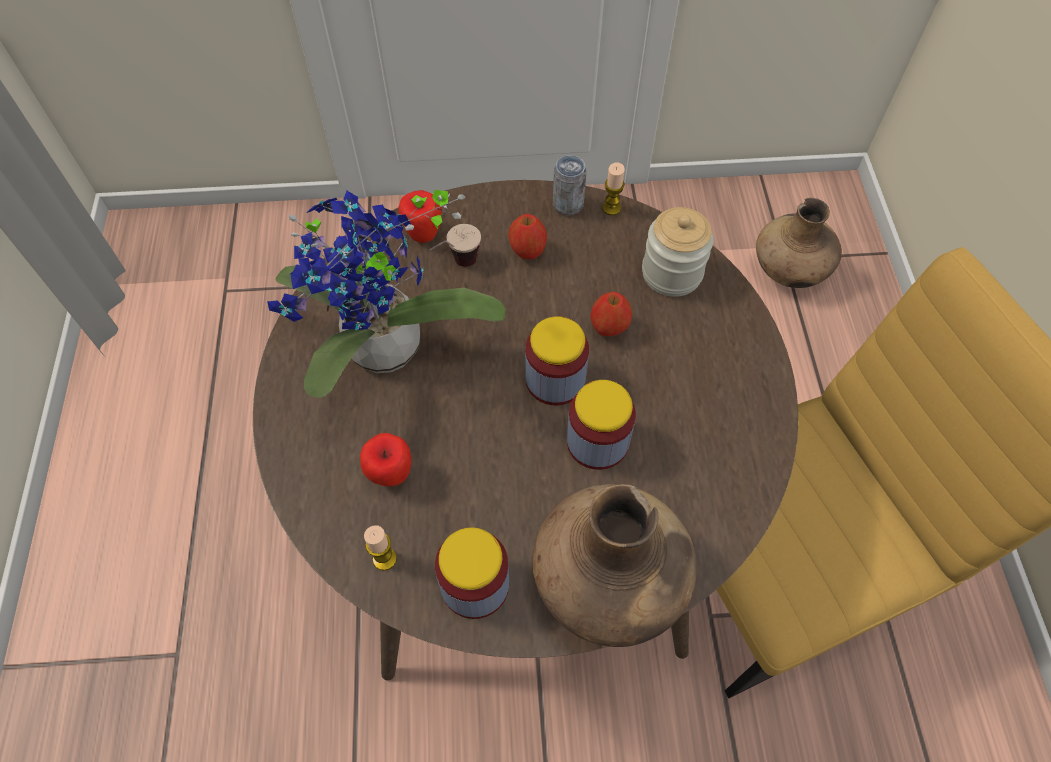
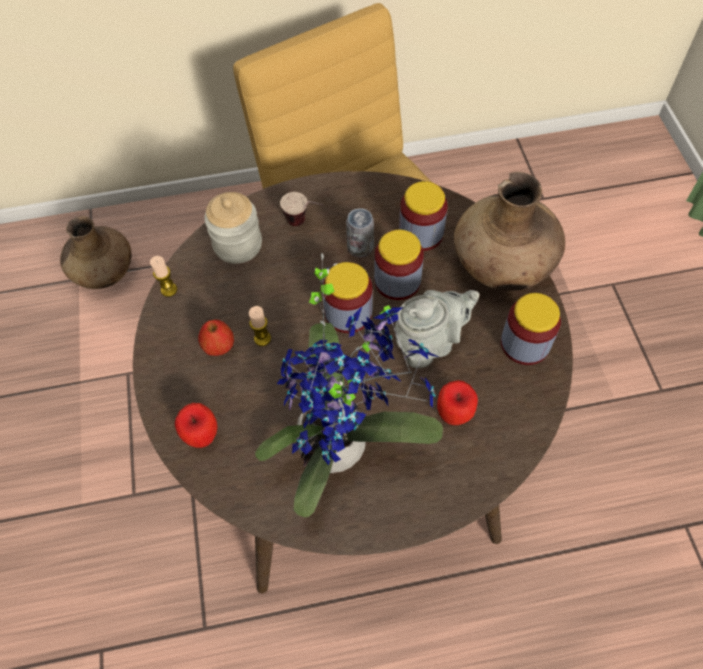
camera: 95 degrees left, 0 degrees up
(384, 559) = (522, 406): candle -> candle (262, 338)
(456, 267) = (240, 402): cup -> cup (305, 224)
(495, 465) = (430, 344): none -> grey teapot
(568, 205) = (165, 322): can -> can (360, 247)
(608, 328) = (295, 282): apple -> none
(676, 483) = (421, 233): none -> jar

